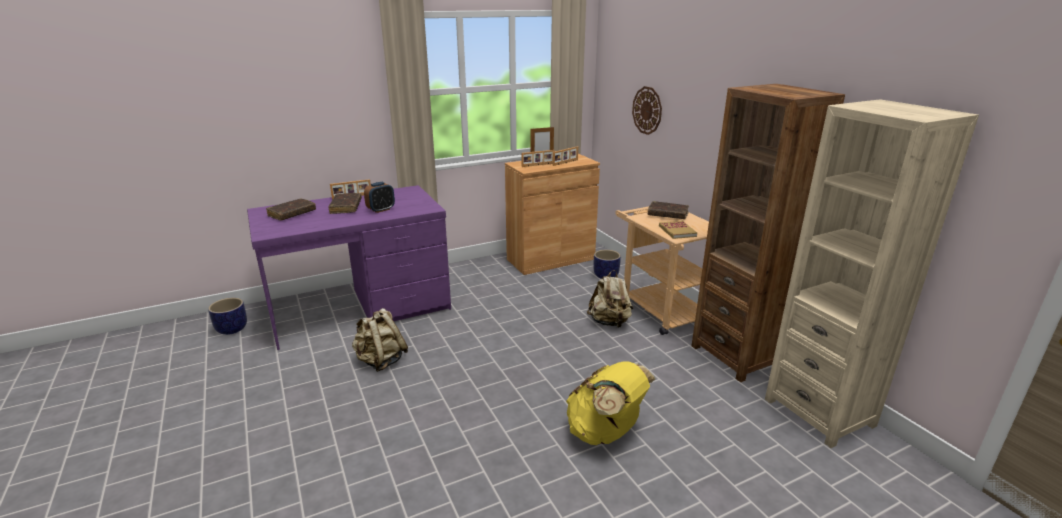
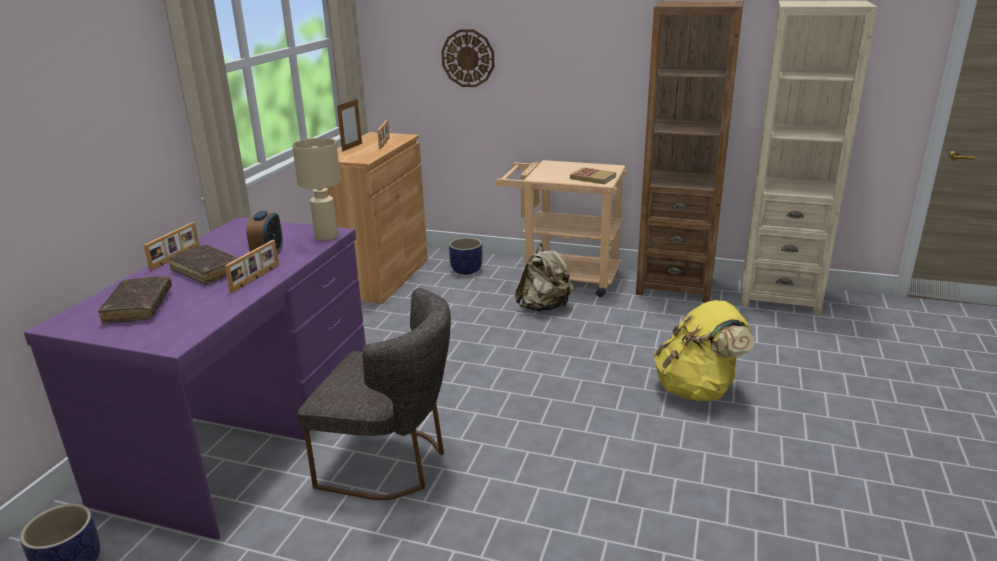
camera: 45 degrees left, 0 degrees up
(381, 361) = (391, 463): beige backpack -> grey chair
(423, 210) = (327, 237): none -> beige table lamp
(538, 165) = (362, 152): picture frame -> picture frame (256, 278)
(667, 215) = (554, 168): brown book -> none

